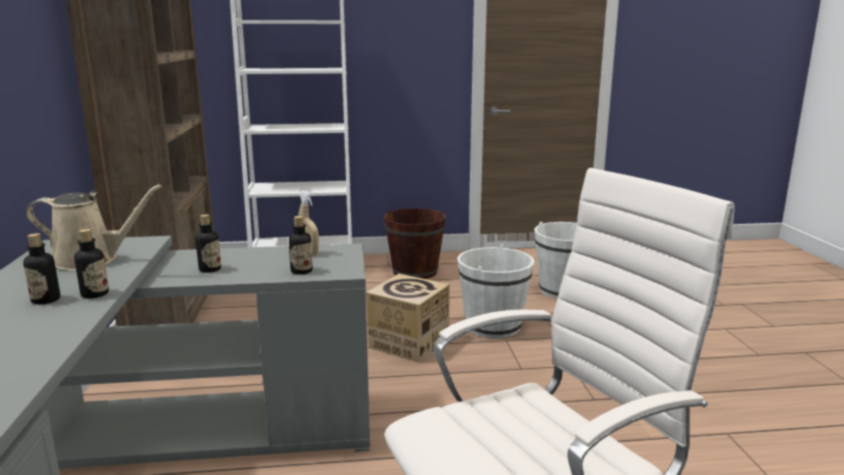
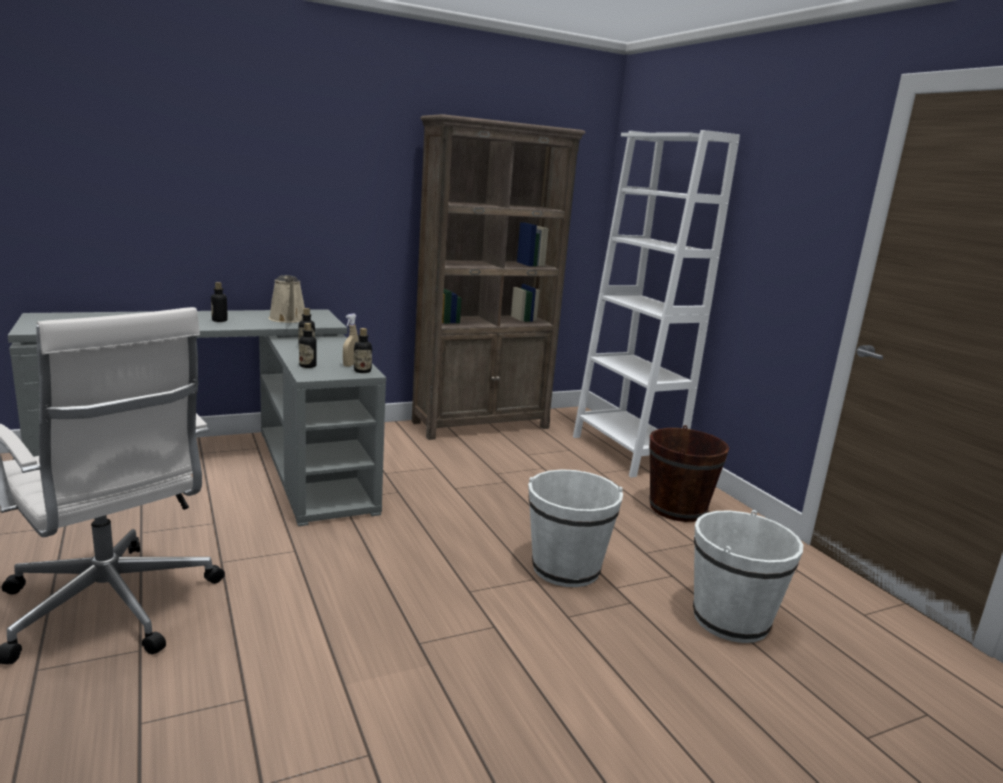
camera: 70 degrees right, 0 degrees up
(95, 294) = (228, 326): bottle -> bottle (362, 371)
(408, 343) = (490, 523): cardboard box -> none

